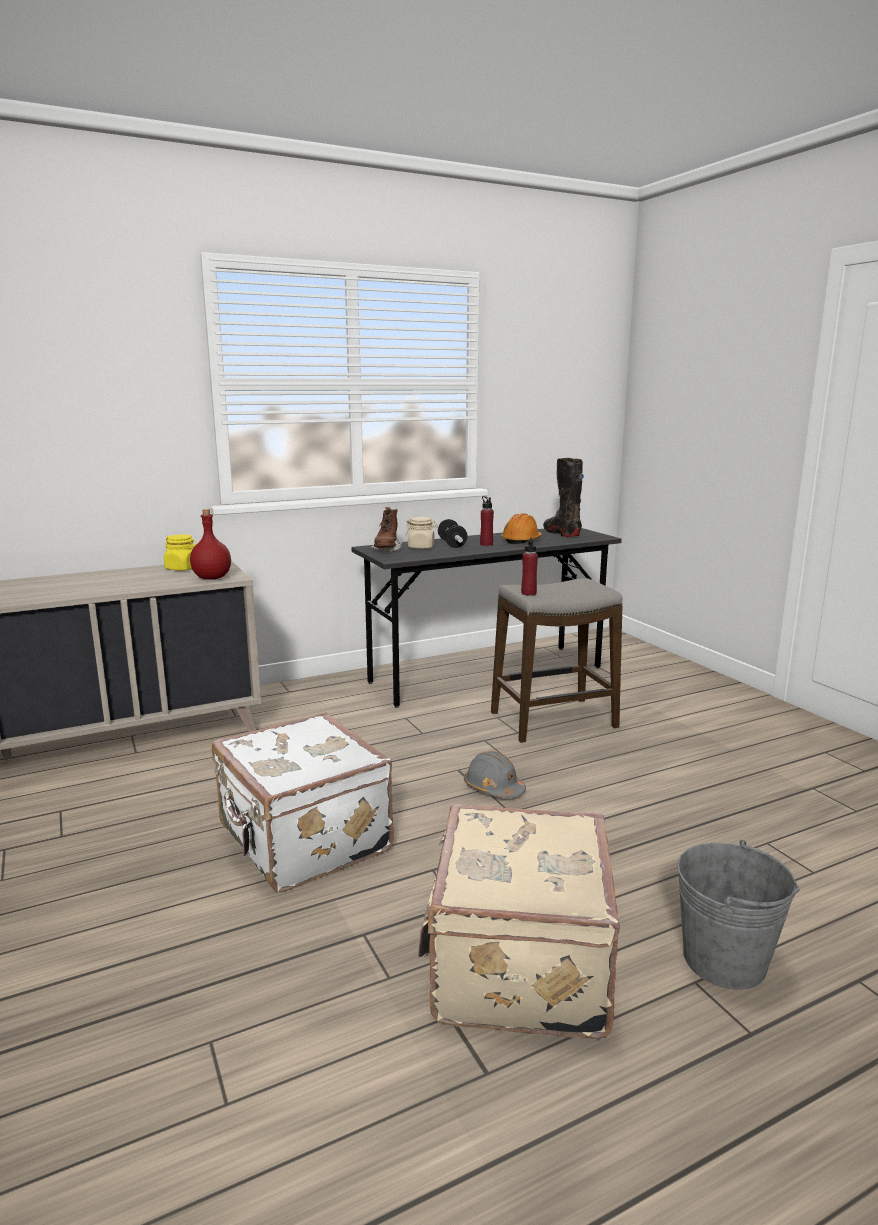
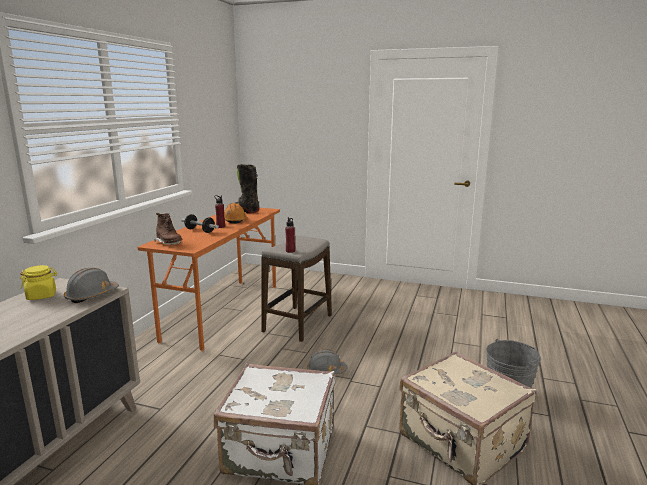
camera: 45 degrees left, 0 degrees up
(211, 578) = (92, 296): red bottle -> grey hard hat
(421, 547) = (186, 237): beige jar -> none
(487, 674) = (224, 311): grey desk -> orange desk

